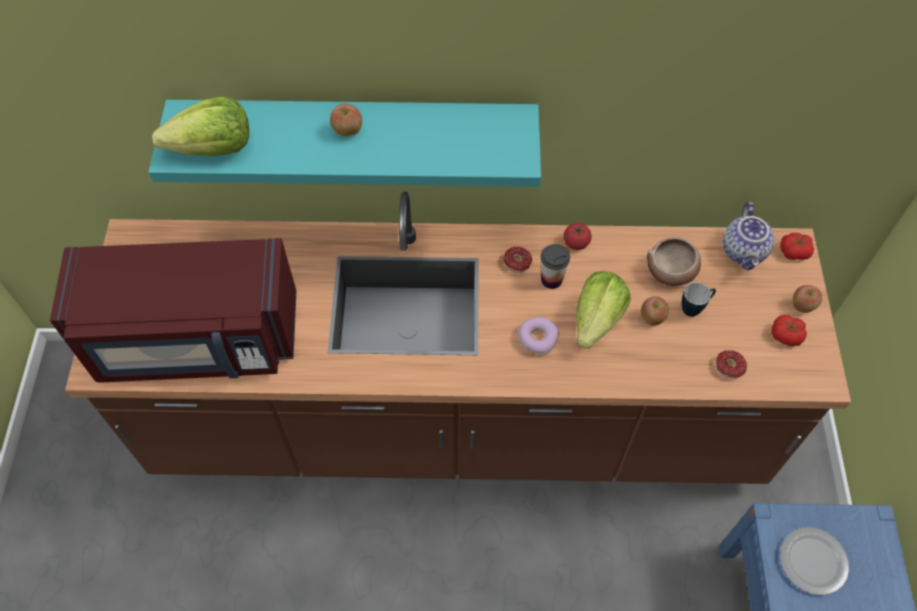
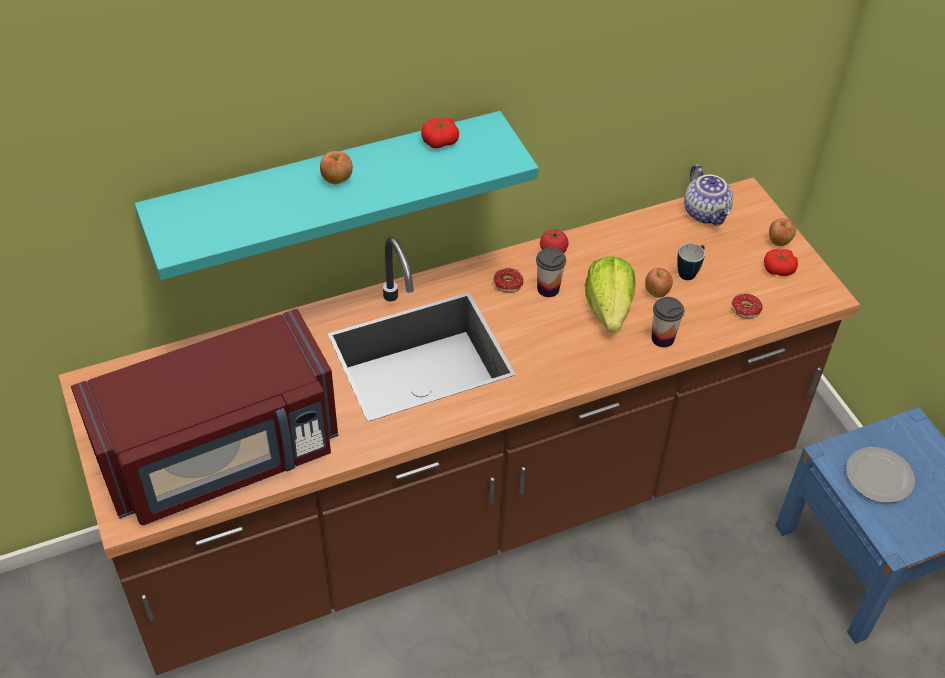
camera: 25 degrees left, 10 degrees down
(213, 149) = (212, 231): lettuce -> none
(537, 338) = (563, 342): donut -> none
(632, 368) = (662, 338): none -> cup
(671, 271) = (652, 248): bowl -> none
(794, 251) = (748, 200): tomato -> tomato (440, 141)

